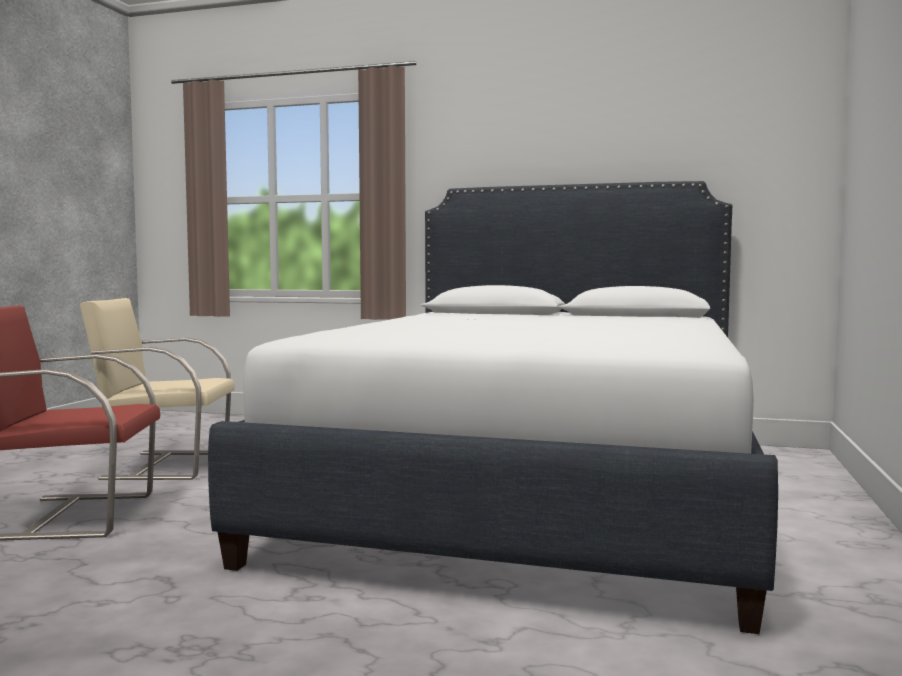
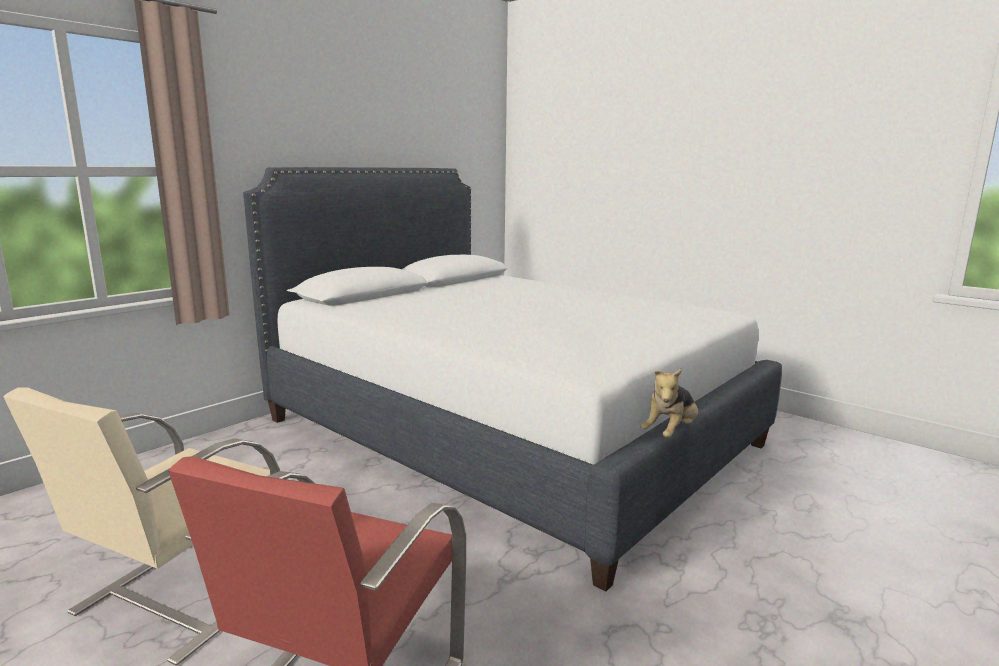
camera: 65 degrees left, 10 degrees up
(338, 431) = (670, 433): none -> plush toy

